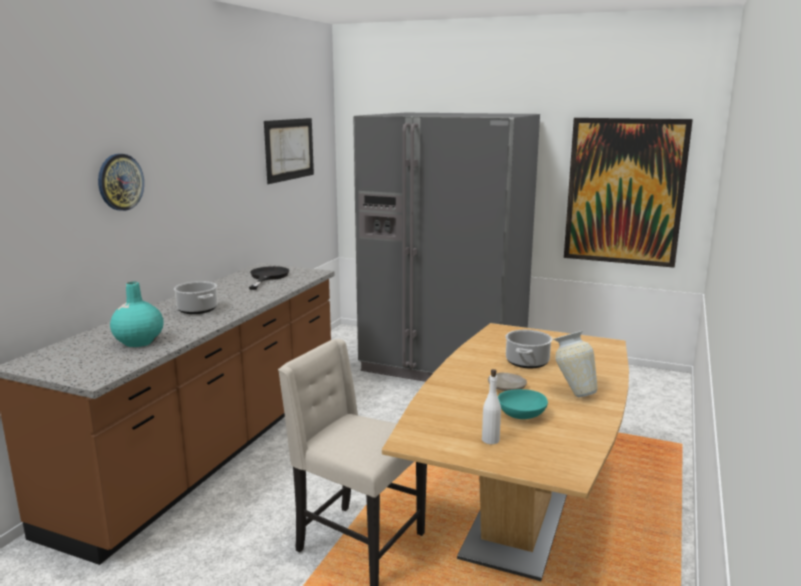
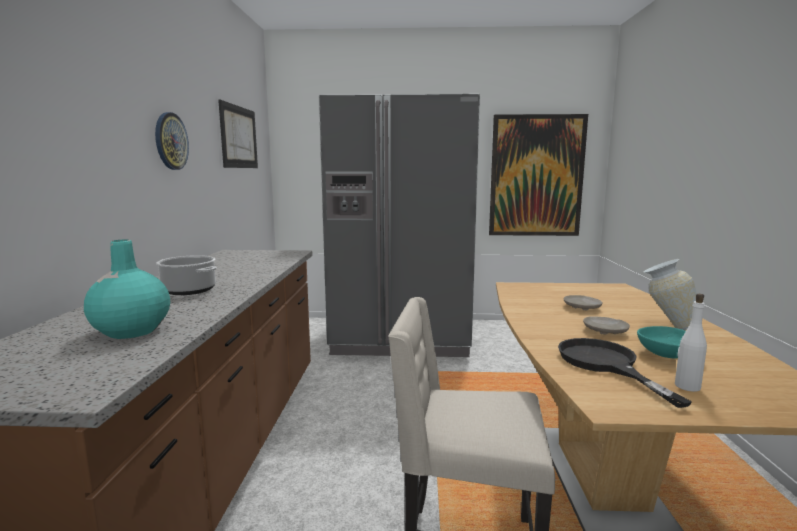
camera: 20 degrees left, 5 degrees down
(120, 182) = (71, 119): wall clock -> wall clock (170, 141)
(267, 277) = (245, 259): black frying pan -> black frying pan (605, 364)
(527, 362) = (582, 308): cooking pot -> beige plate

